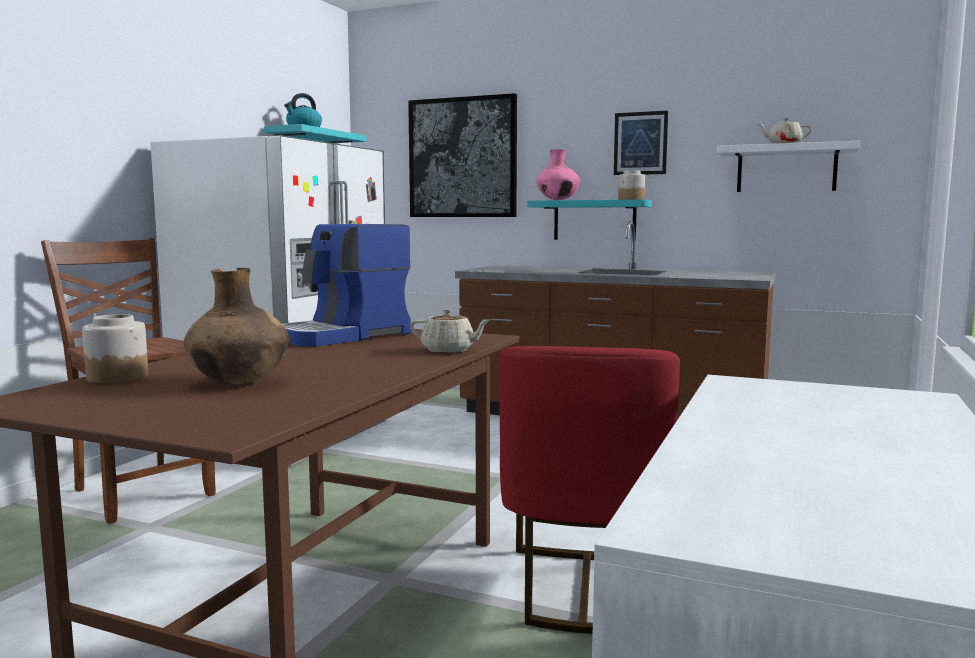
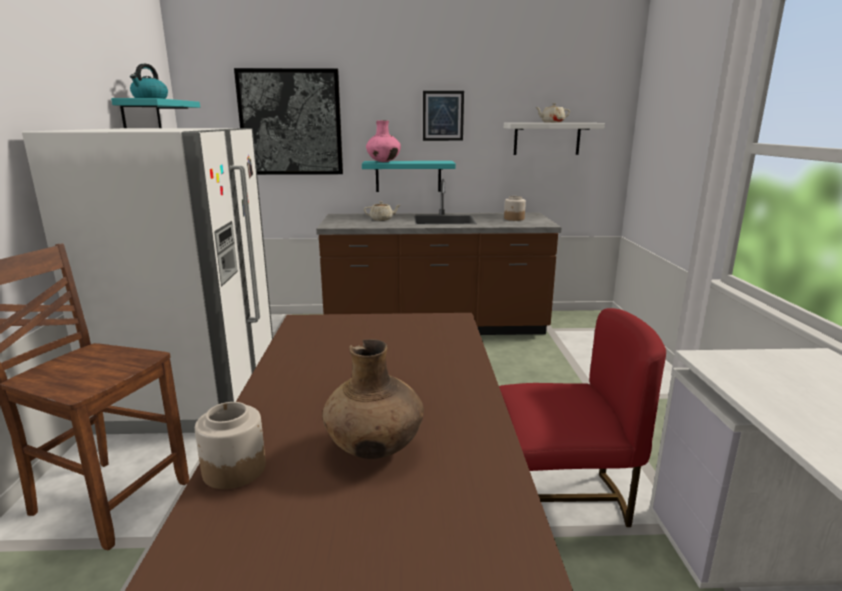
camera: 25 degrees left, 10 degrees up
(344, 336) = (338, 337): coffee machine -> none
(449, 350) = (460, 347): beige teapot -> beige teapot (382, 219)
(583, 589) = (561, 500): red chair -> red chair turned 75 degrees counterclockwise
(631, 199) = (440, 161): jar -> jar (514, 219)

